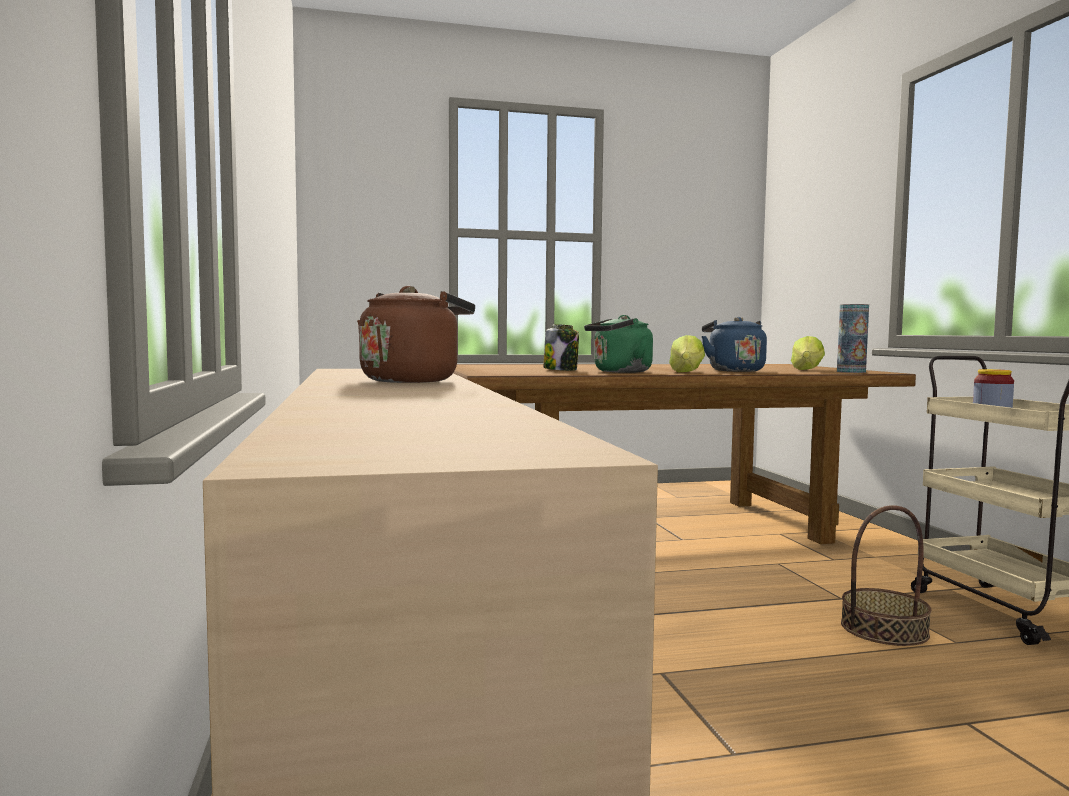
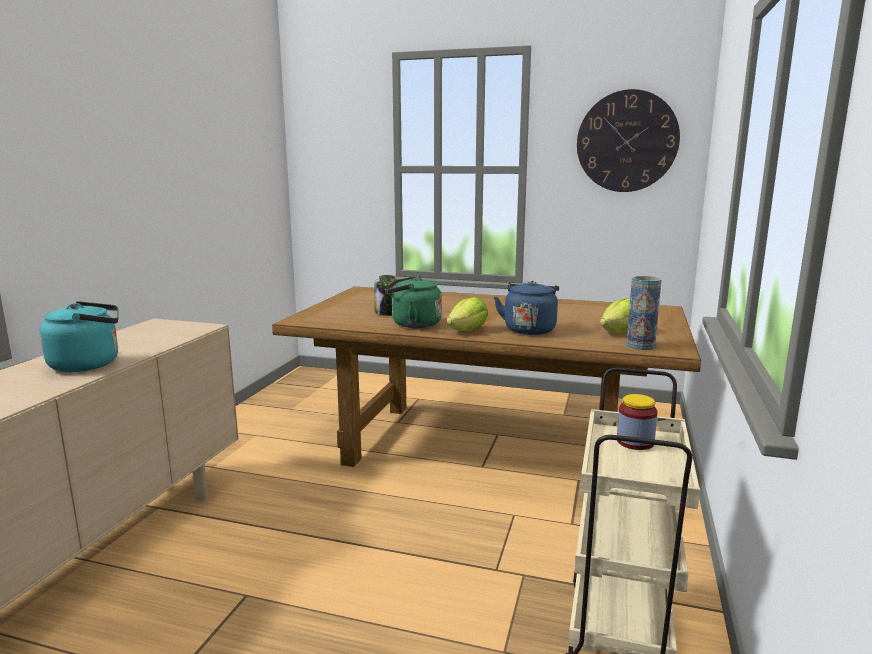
camera: 30 degrees right, 10 degrees up
(413, 380) = (89, 364): brown kettle -> turquoise kettle
(696, 213) = (627, 141): none -> wall clock
(884, 629) = (469, 615): basket -> none

